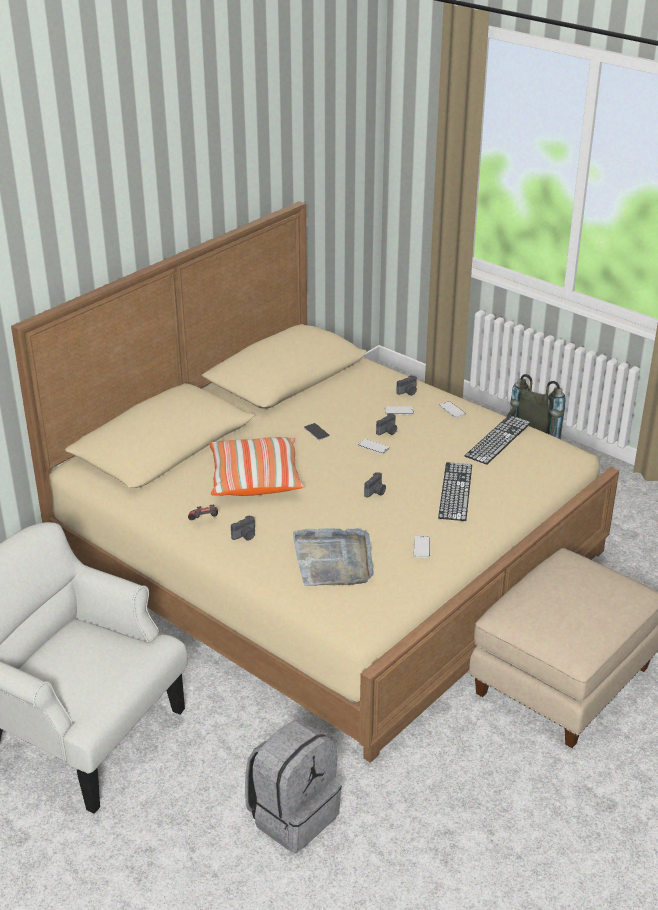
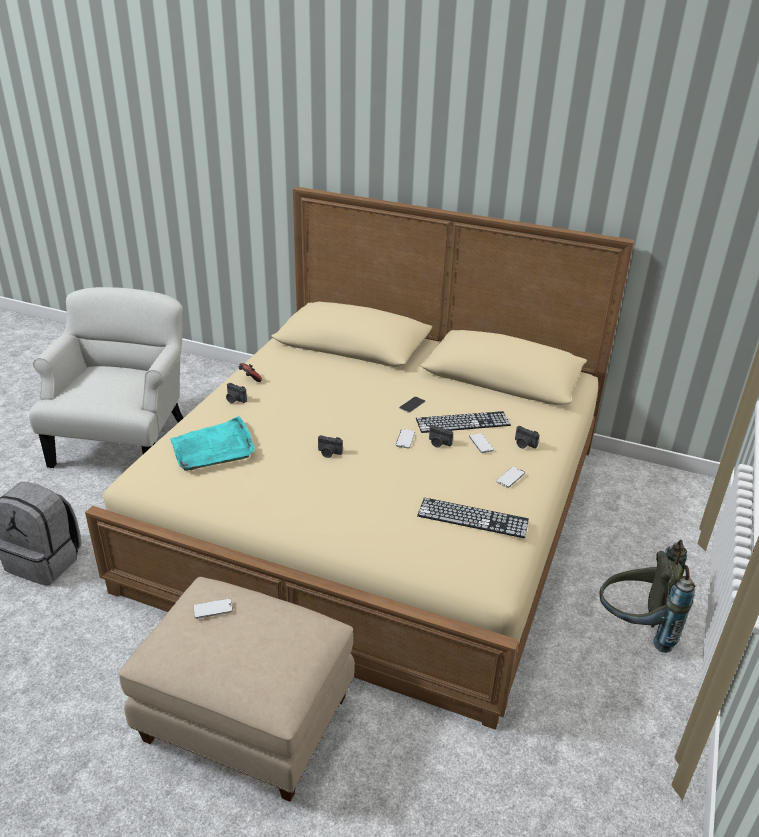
camera: 70 degrees right, 0 degrees up
(254, 479) = (318, 388): pillow -> none
(334, 560) = (213, 448): grey tray -> turquoise tray
(421, 548) = (249, 495): phone -> phone (213, 609)
(455, 491) = (355, 501): keyboard -> keyboard (463, 422)

